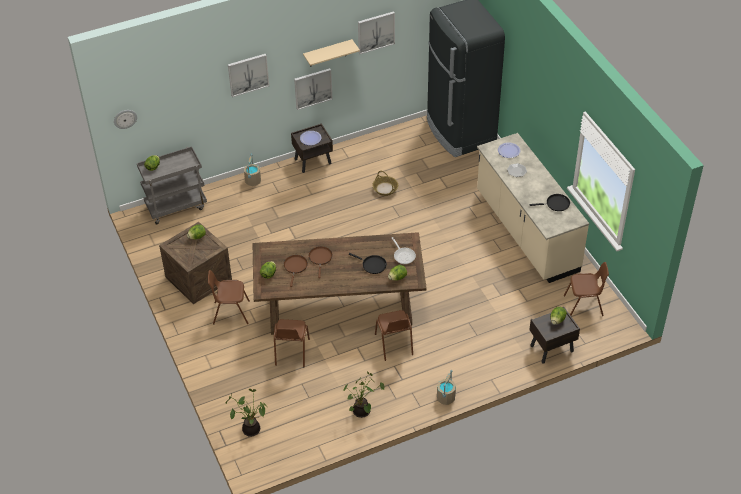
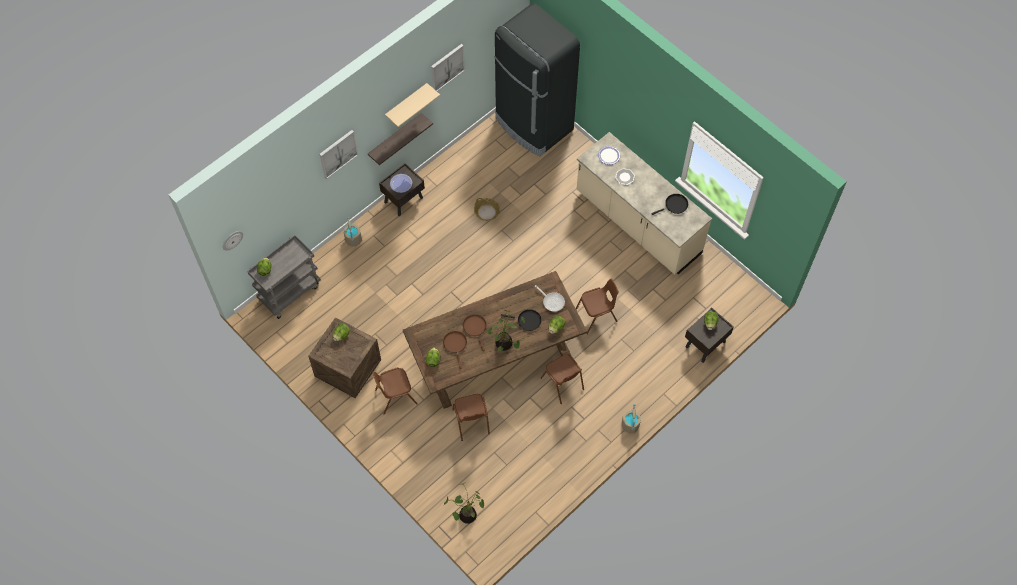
camera: 20 degrees left, 15 degrees up
(313, 88) = (395, 138): picture -> shelf
(362, 412) = (561, 464): potted plant -> potted plant (505, 344)
(584, 306) = (718, 290): brown chair -> brown chair (596, 316)

